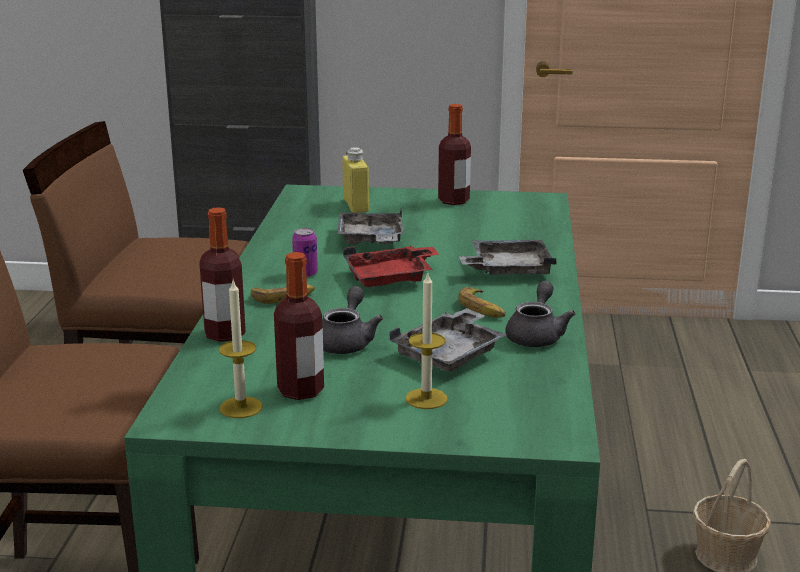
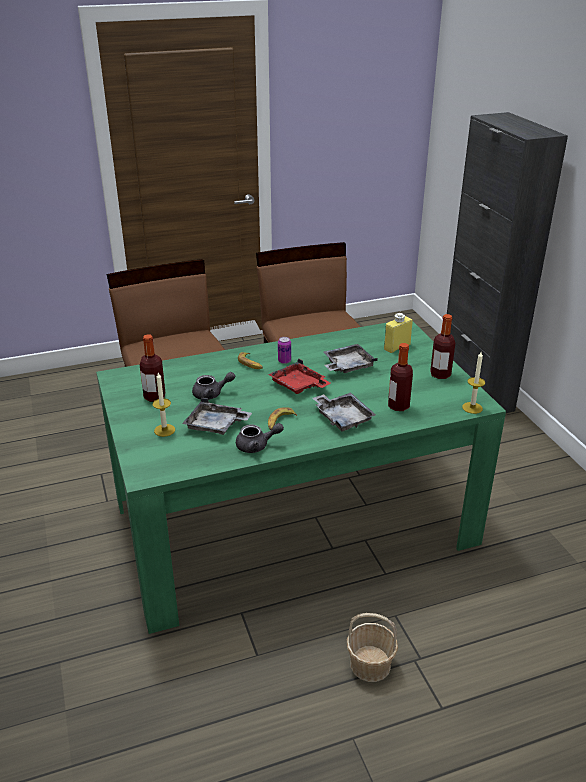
camera: 65 degrees right, 10 degrees up
(225, 334) = (199, 362): bottle -> bottle (398, 406)
(241, 407) = (132, 388): candle -> candle (472, 408)

